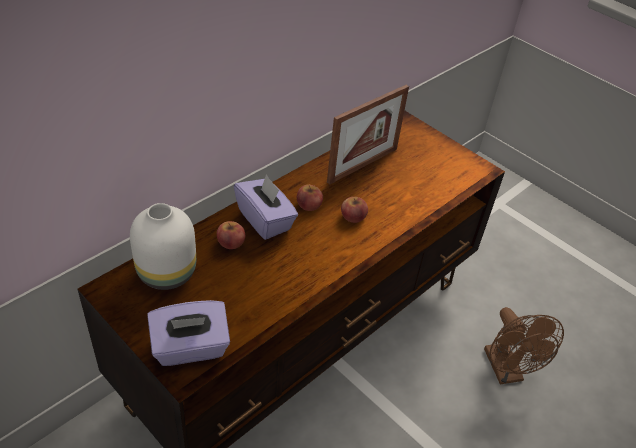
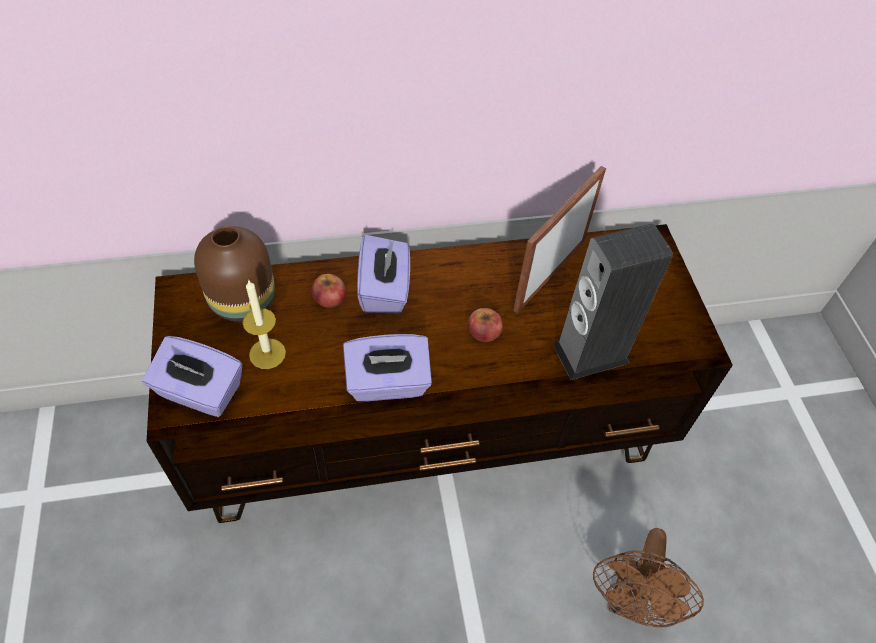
camera: 35 degrees right, 10 degrees up
(165, 272) = (242, 299): white vase -> brown vase
(218, 298) = (267, 353): none -> candle
(309, 205) = (446, 294): apple -> none
(320, 276) = (388, 383): none -> purple tissue box
(362, 165) = (550, 274): picture frame -> picture frame turned 135 degrees clockwise
(426, 200) = (591, 353): none -> speaker

